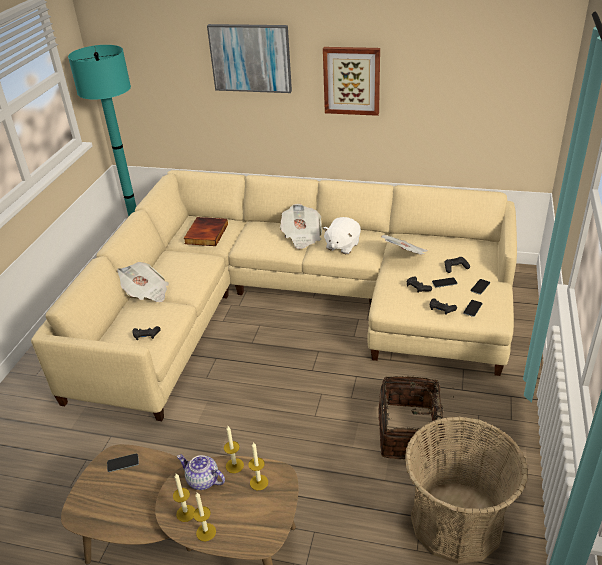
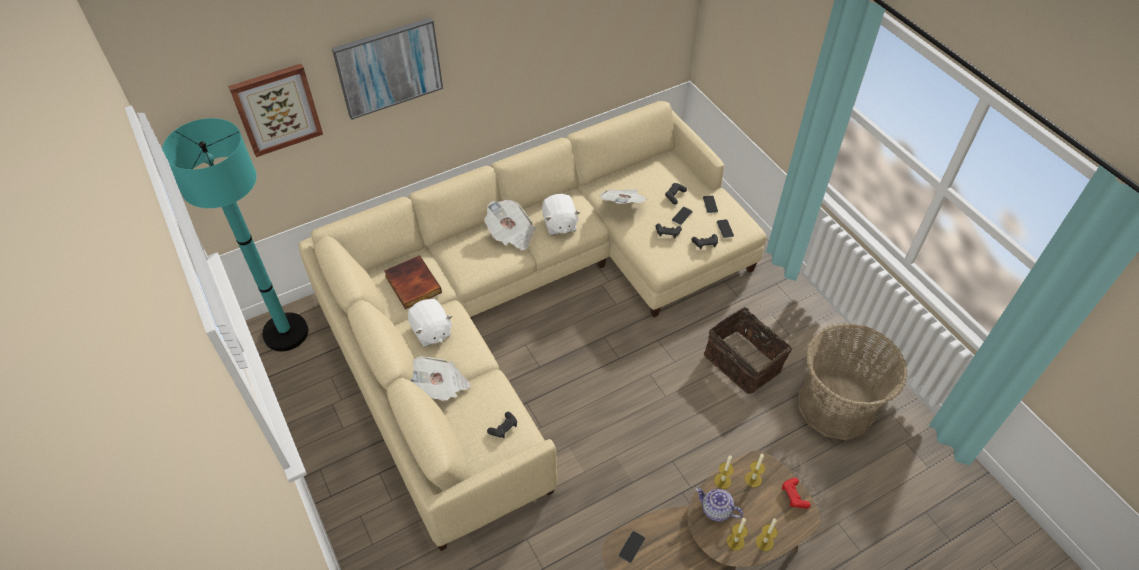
camera: 45 degrees left, 15 degrees up
(181, 263) = (431, 332): none -> white plush toy
(202, 481) = (716, 510): teapot -> teapot turned 45 degrees clockwise
(275, 519) = (794, 496): none -> red game controller
(352, 80) = (506, 50): picture -> picture (277, 109)

